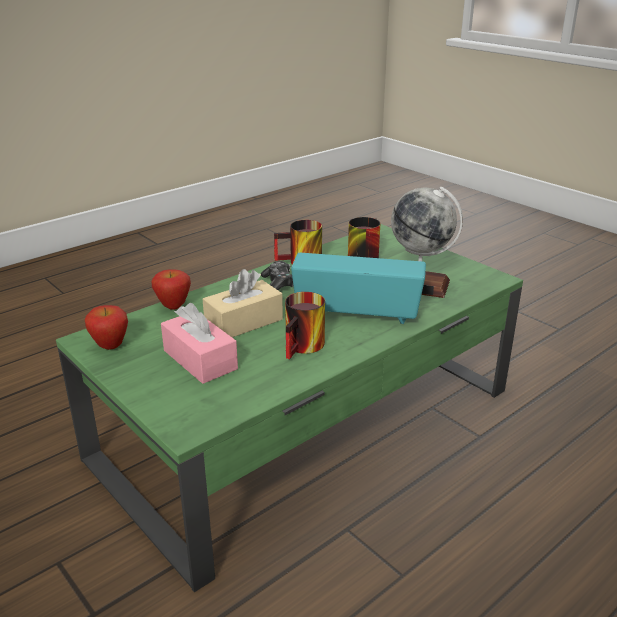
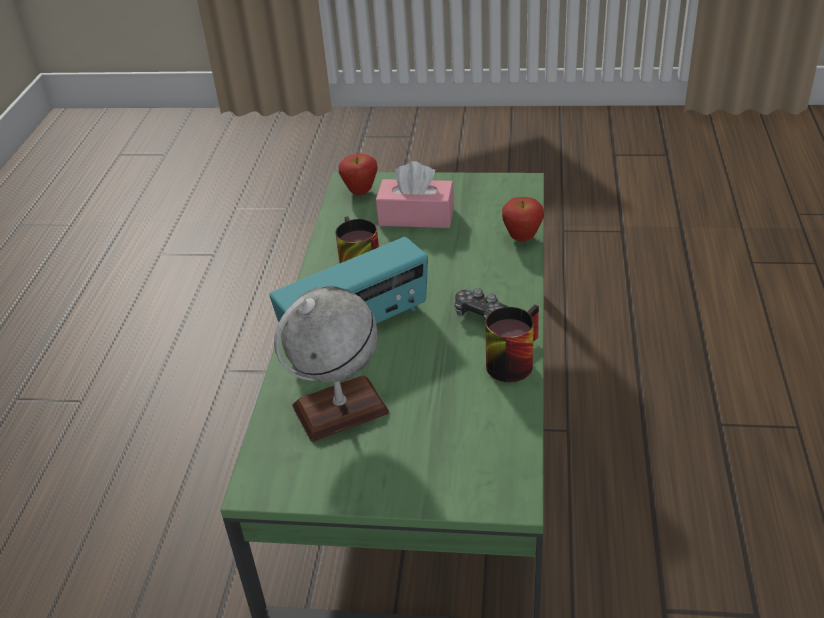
camera: 140 degrees right, 10 degrees up
(110, 346) = (495, 189): apple -> apple (360, 192)
(244, 322) = (439, 260): beige tissue box -> none
(362, 255) = (464, 421): mug -> none

